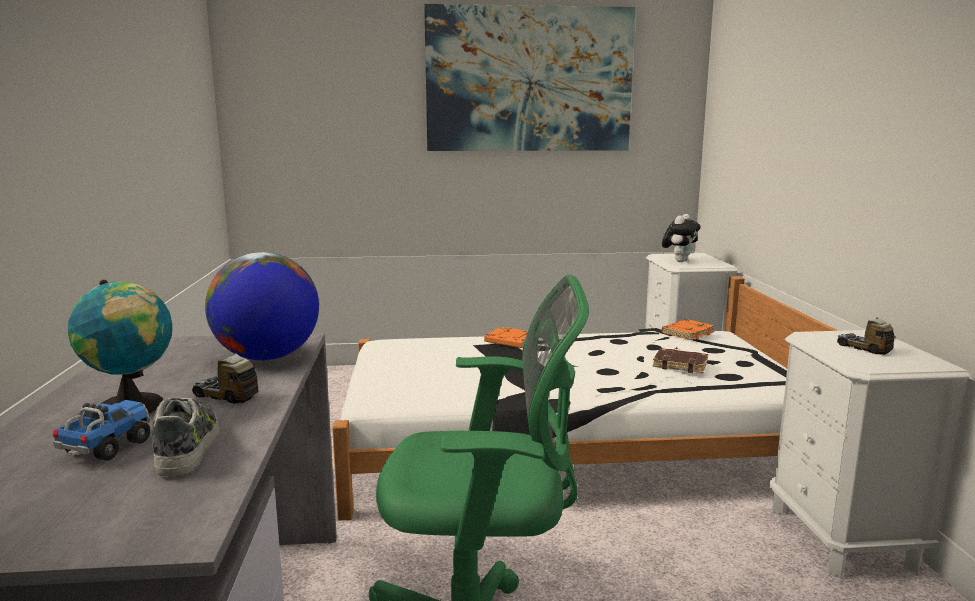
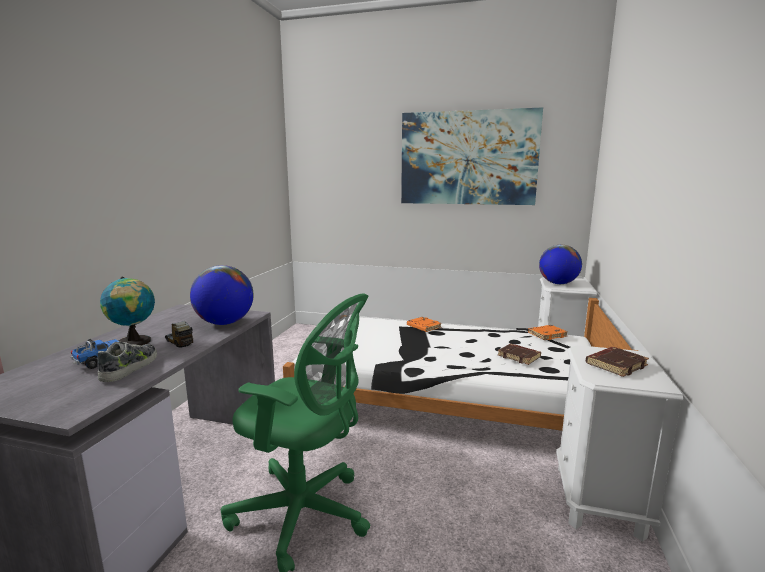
camera: 20 degrees right, 0 degrees up
(679, 261) = (558, 283): plush toy -> globe
(863, 348) = (615, 365): toy truck -> brown book

